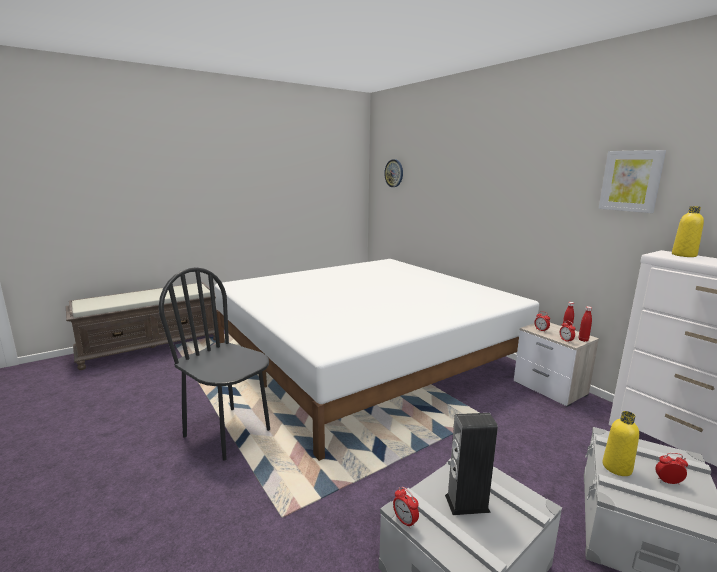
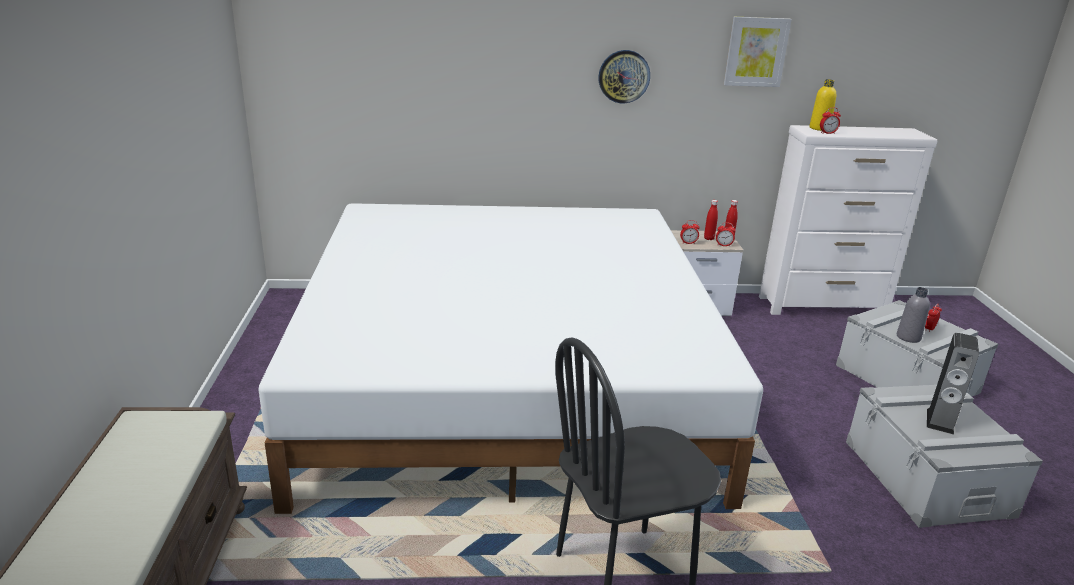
camera: 60 degrees left, 10 degrees up
(394, 173) = (327, 37): wall clock -> wall clock (624, 76)
(405, 521) = (959, 461): alarm clock -> alarm clock (827, 133)
(617, 467) = (908, 337): yellow bottle -> grey bottle

